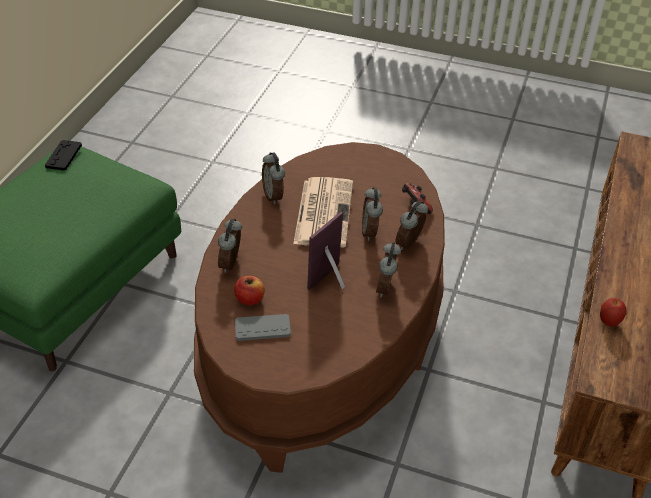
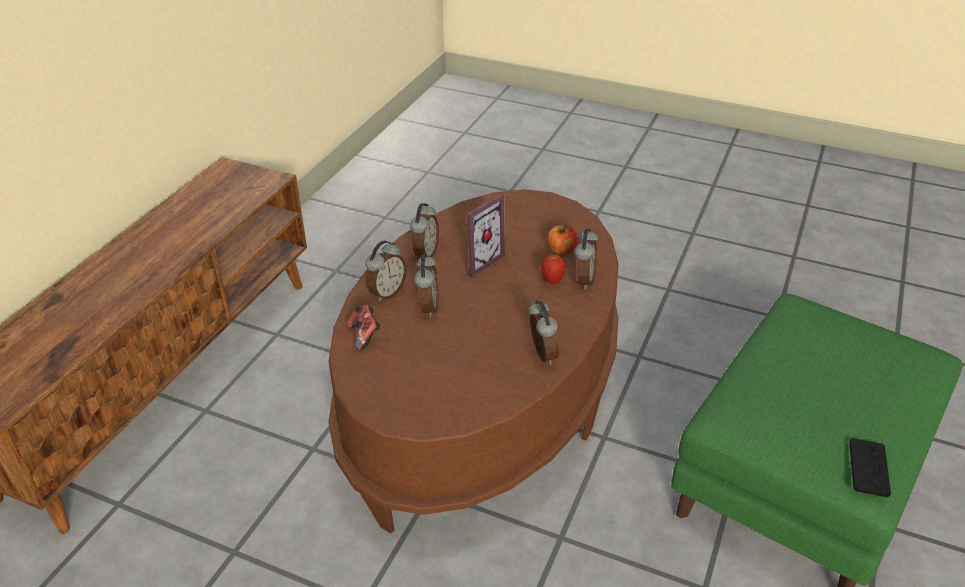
camera: 175 degrees left, 5 degrees down
(262, 328) = (547, 227): grey game controller -> none
(323, 212) = (480, 332): newspaper -> none
(608, 322) = (232, 212): apple -> apple (552, 281)

